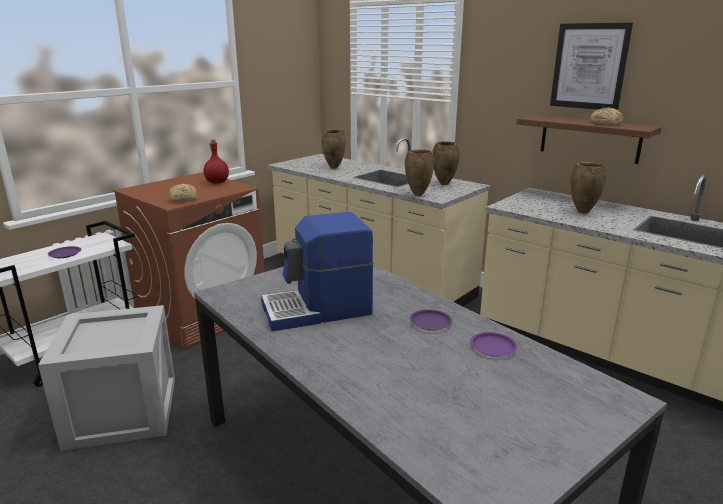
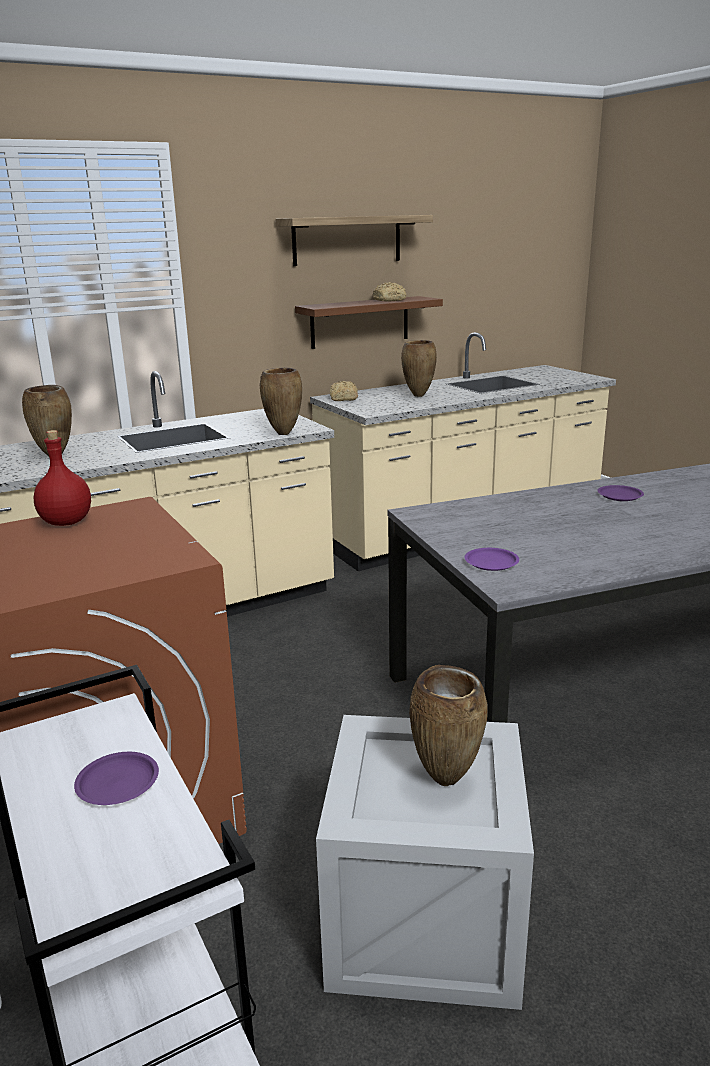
camera: 70 degrees left, 0 degrees up
(182, 199) = (162, 550): bread -> bread (343, 399)
(318, 310) = (580, 536): coffee machine -> none
(444, 184) = (250, 419): brown vase -> brown vase (447, 780)
(493, 347) = (671, 483): purple plate -> purple plate (491, 563)
(589, 66) = (347, 240): picture -> shelf

